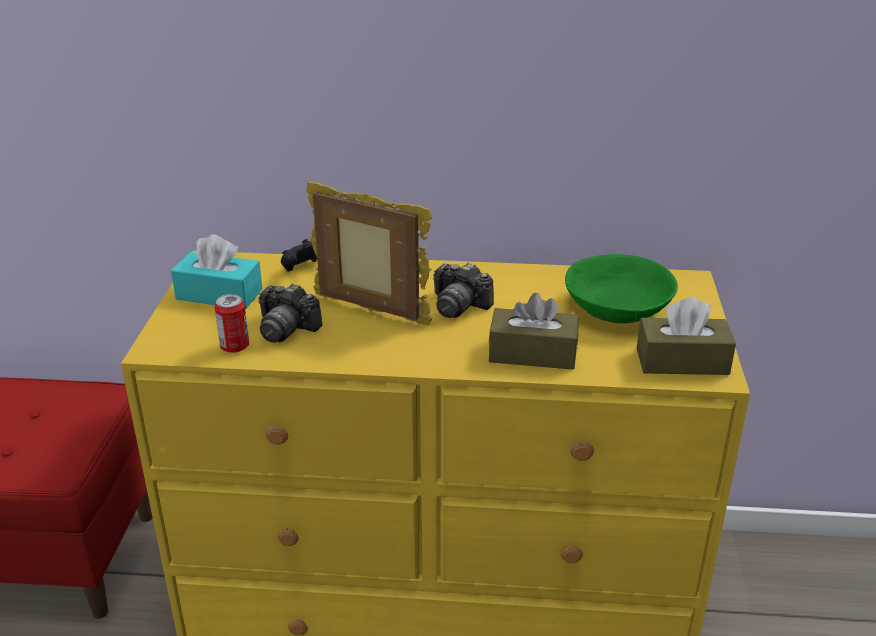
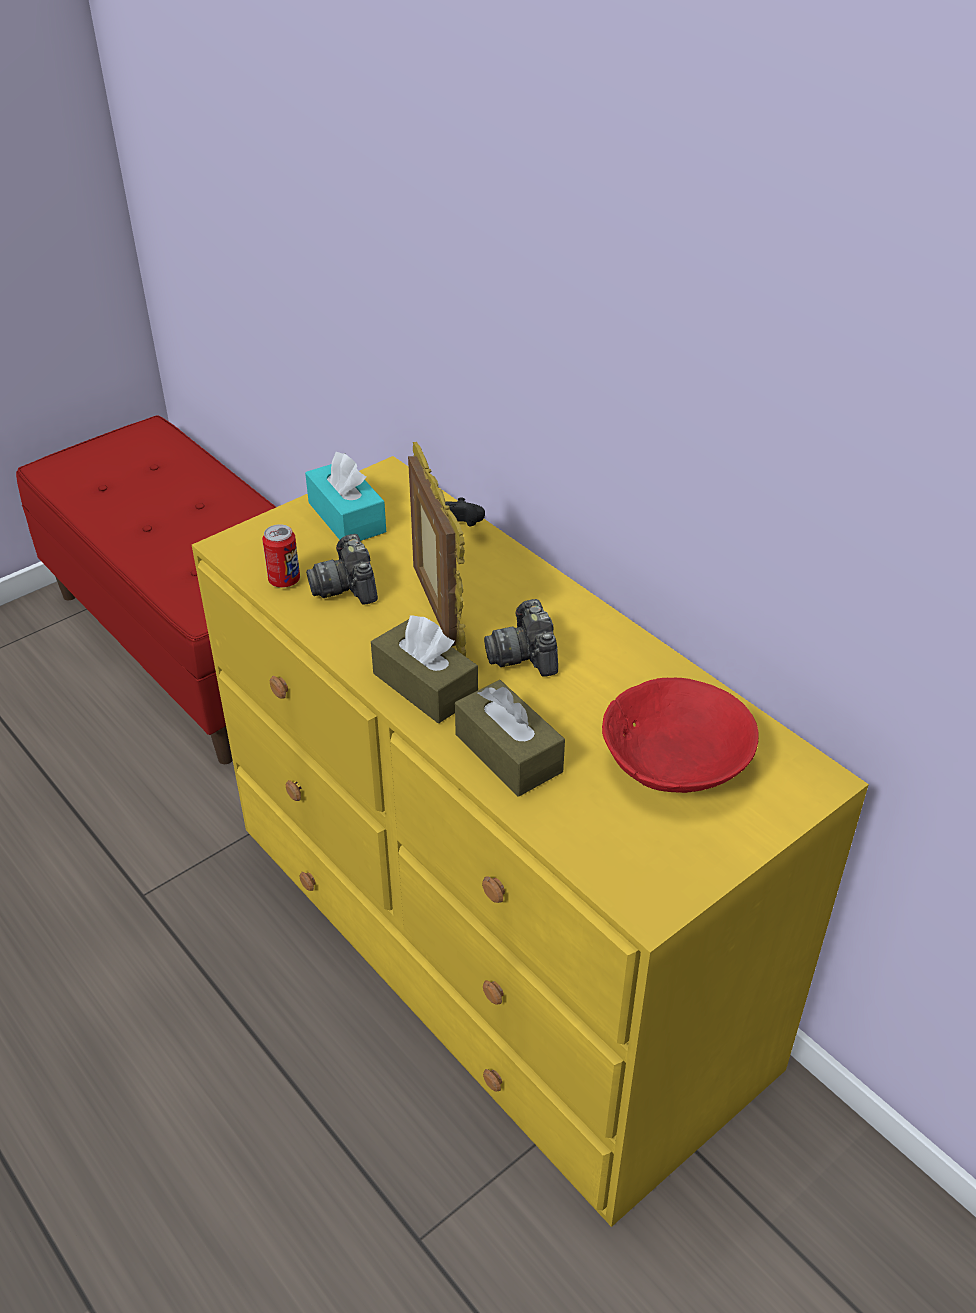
camera: 45 degrees right, 10 degrees up
(617, 308) = (676, 760): green bowl -> red bowl
(682, 361) = (639, 866): brown tissue box -> brown tissue box (425, 686)

